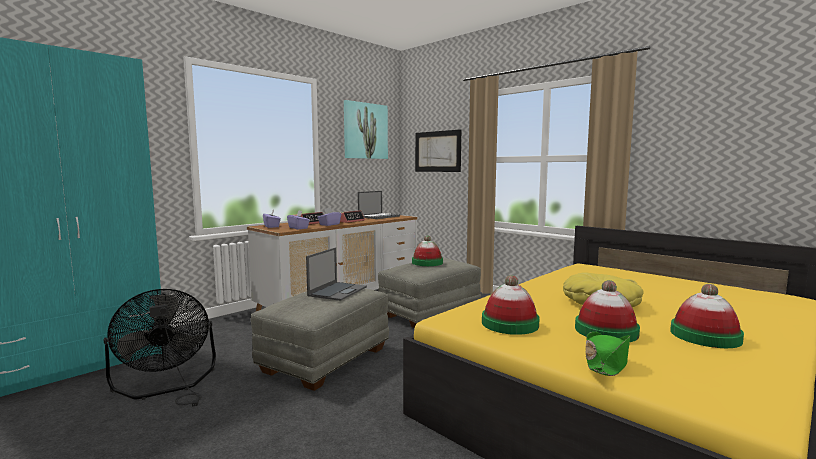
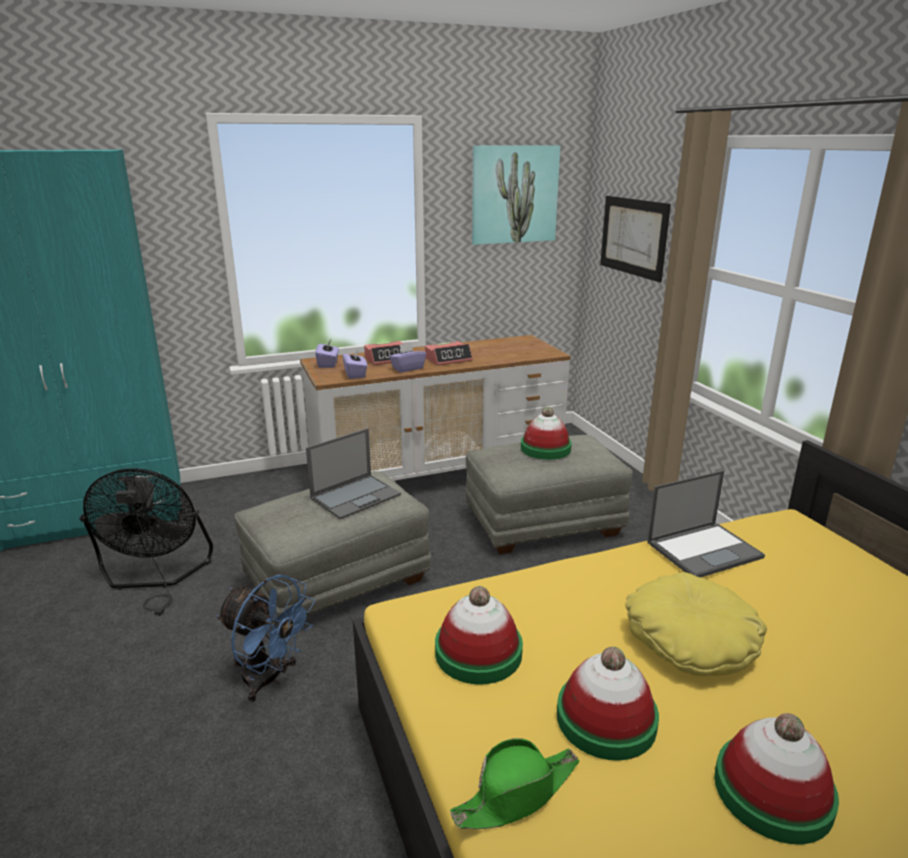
camera: 25 degrees right, 15 degrees up
(325, 417) = (269, 679): none -> blue fan
(379, 216) = (511, 348): laptop -> laptop (705, 549)

